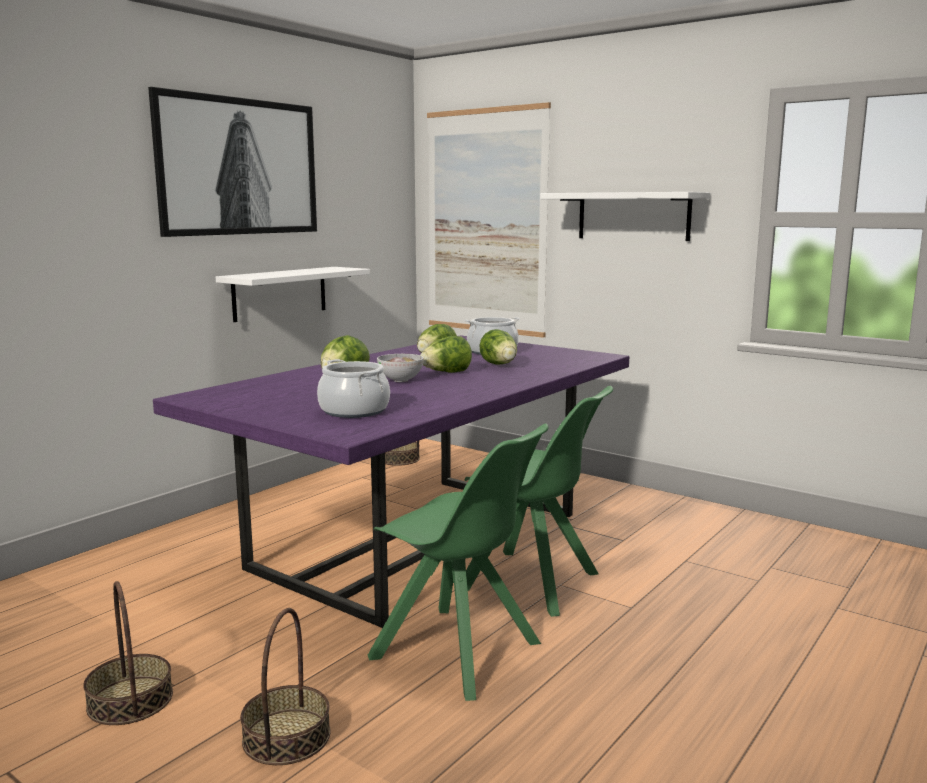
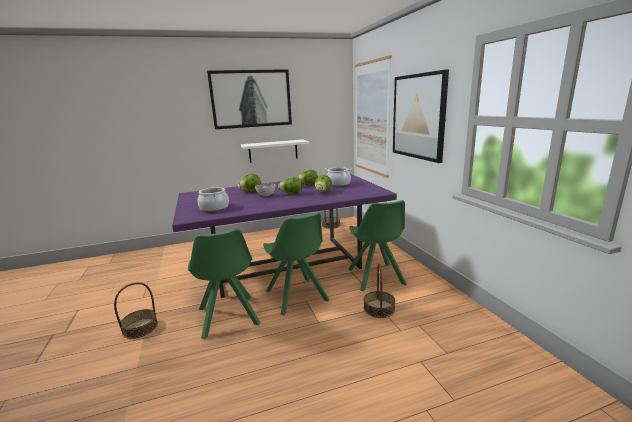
camera: 35 degrees right, 5 degrees up
(130, 700) = (127, 298): basket -> basket (379, 308)
(616, 522) = (376, 277): none -> green chair
(633, 216) = (418, 116): white shelf -> picture

